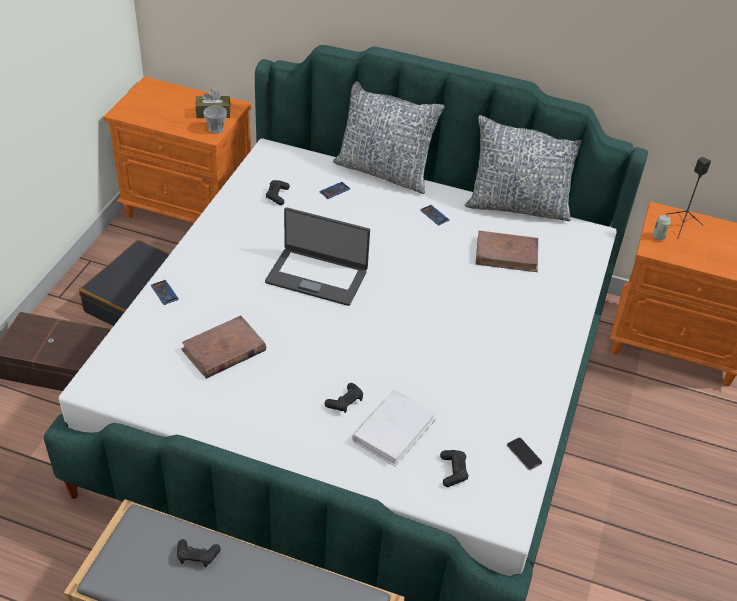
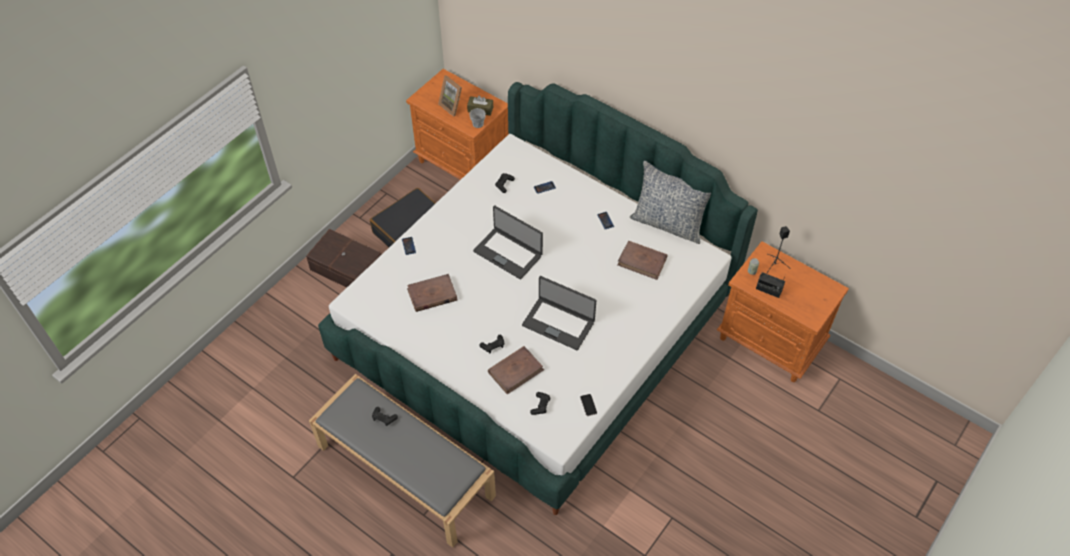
camera: 20 degrees right, 10 degrees up
(173, 114) = (453, 105): none -> picture frame
(384, 171) = (585, 177): pillow -> none
(394, 430) = (515, 371): white book -> brown book
(428, 351) = (558, 323): none -> laptop
(691, 254) = (768, 290): none -> radio

